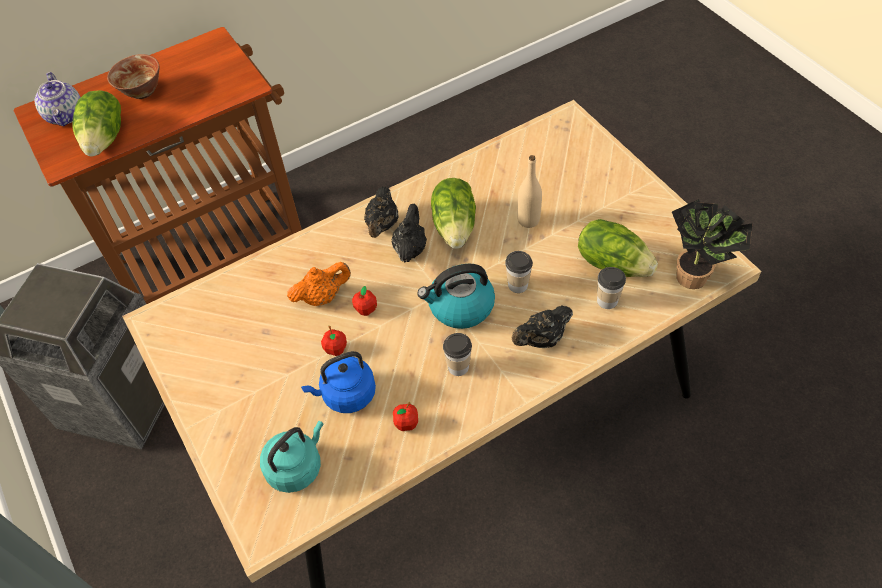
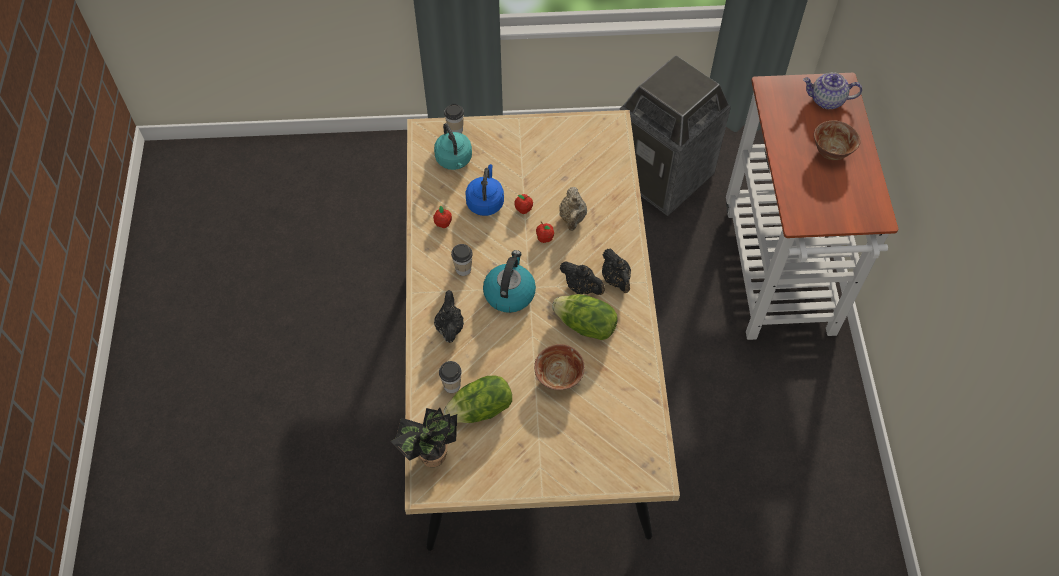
camera: 115 degrees right, 5 degrees up
(106, 138) = (784, 117): lettuce -> none
(214, 254) = (778, 272): brown cart -> white cart
(322, 297) = (572, 218): orange teapot -> beige teapot
(382, 225) = (616, 279): black teapot -> black teapot turned 150 degrees counterclockwise
(518, 285) = (504, 337): cup -> cup (455, 129)
(528, 220) = (559, 377): beige bottle -> bowl

